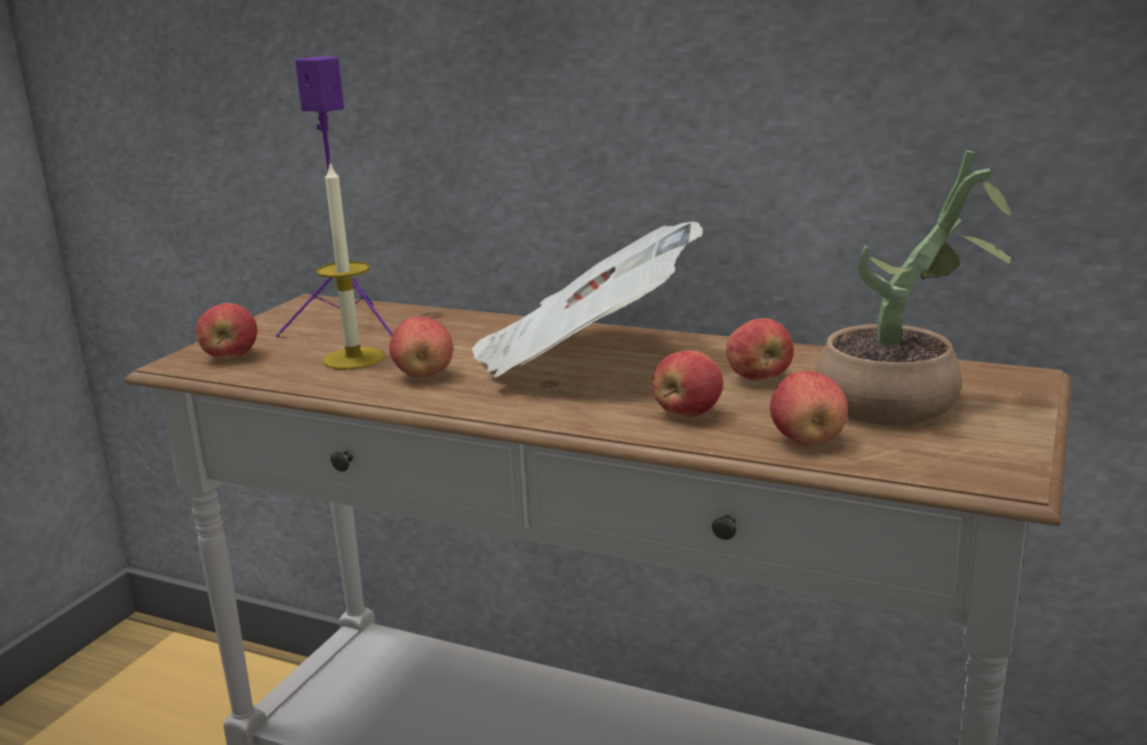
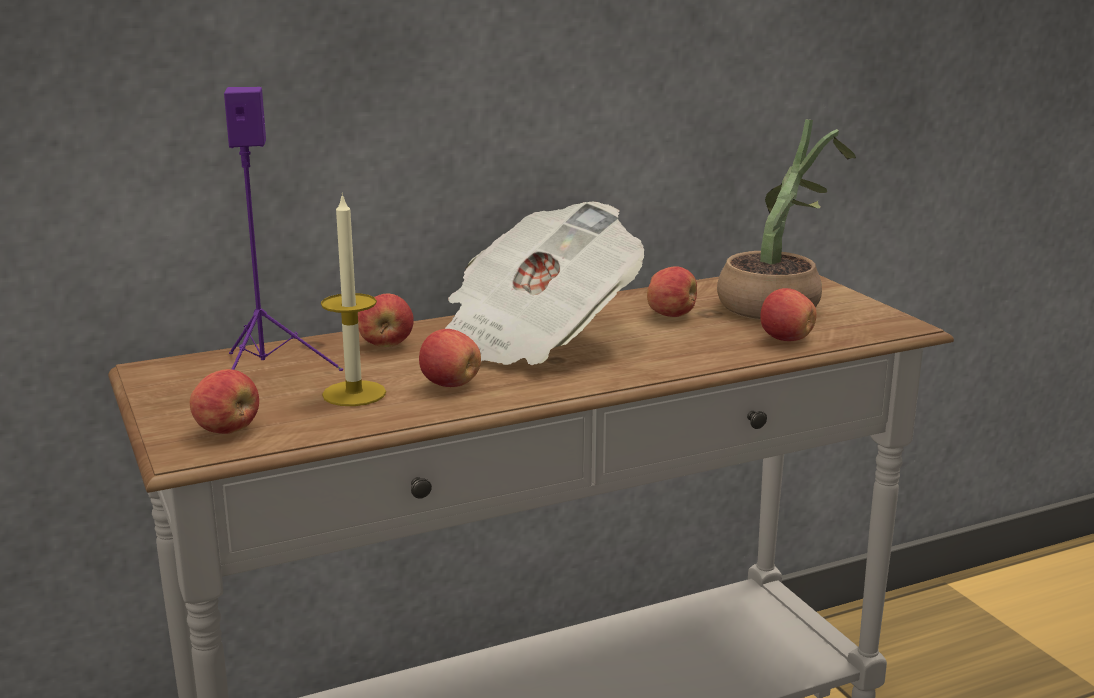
camera: 50 degrees left, 0 degrees up
(687, 413) = (690, 347): apple -> apple (386, 344)

